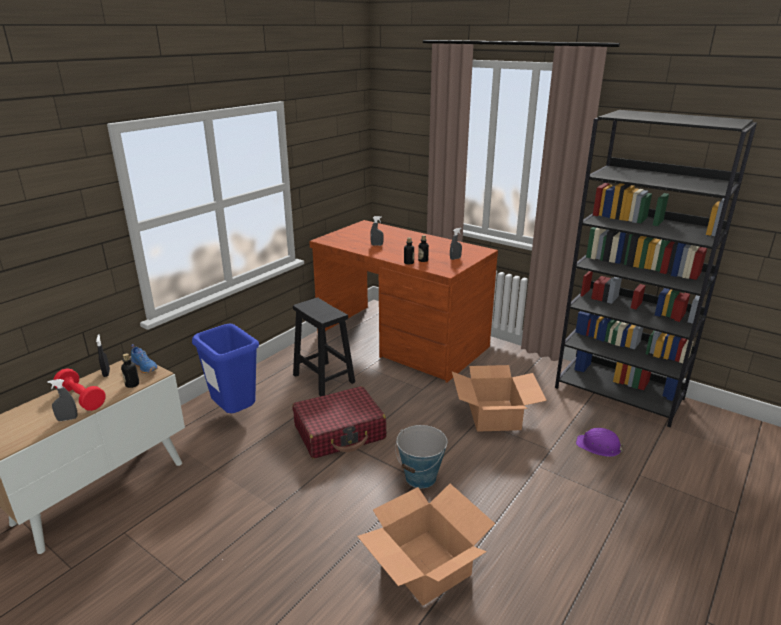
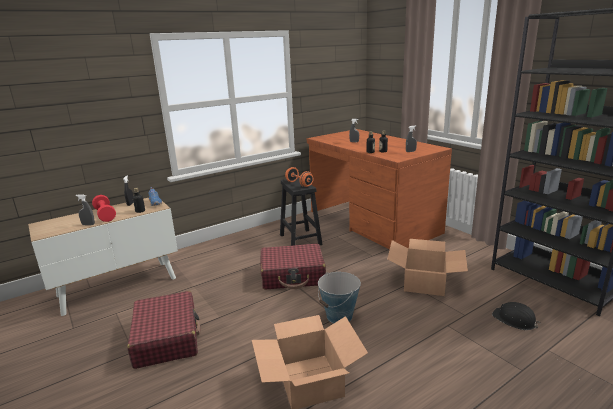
camera: 20 degrees right, 5 degrees down
(221, 552) = (167, 338): none -> red suitcase
(234, 413) = (227, 253): blue trash can -> none
(322, 310) = (299, 184): none -> orange dumbbell
(599, 446) = (514, 320): purple hard hat -> black hard hat

